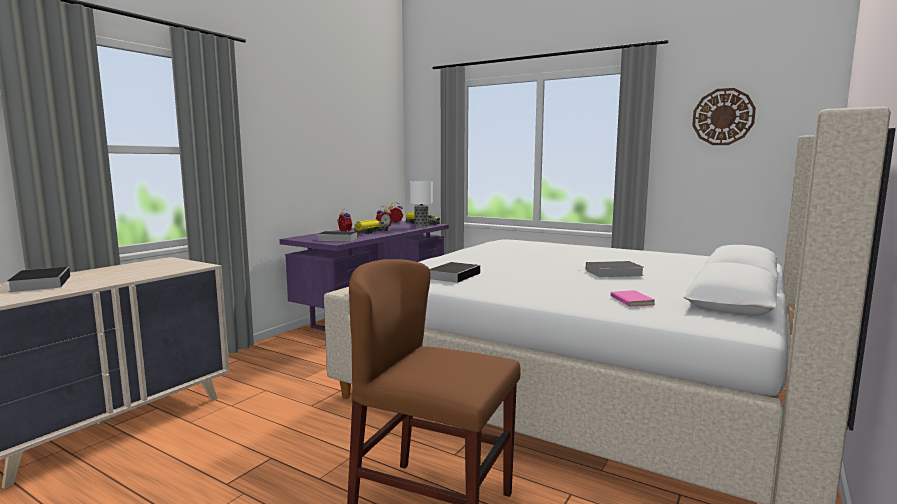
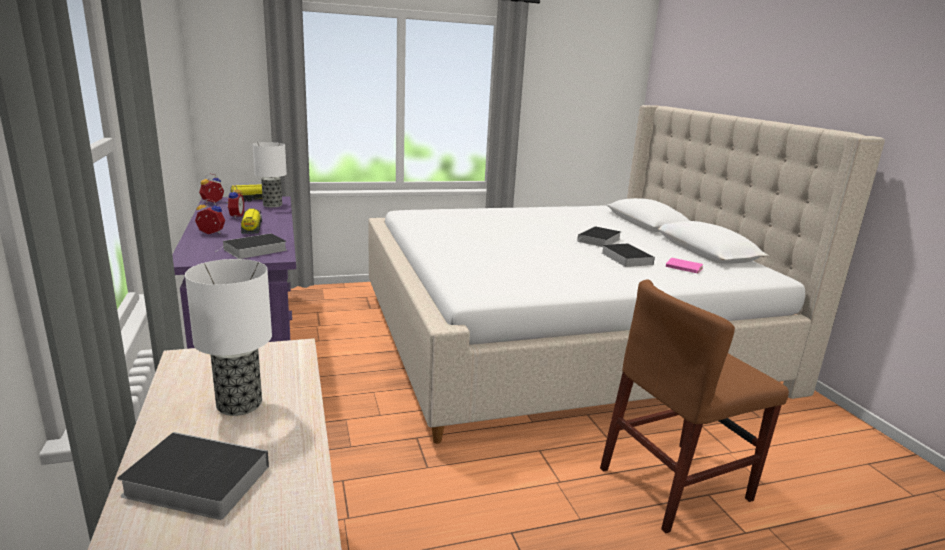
camera: 50 degrees left, 10 degrees up
(122, 273) = (238, 404): none -> table lamp
(454, 275) = (523, 274): book -> book (625, 258)
(723, 117) = (572, 79): wall clock -> none

